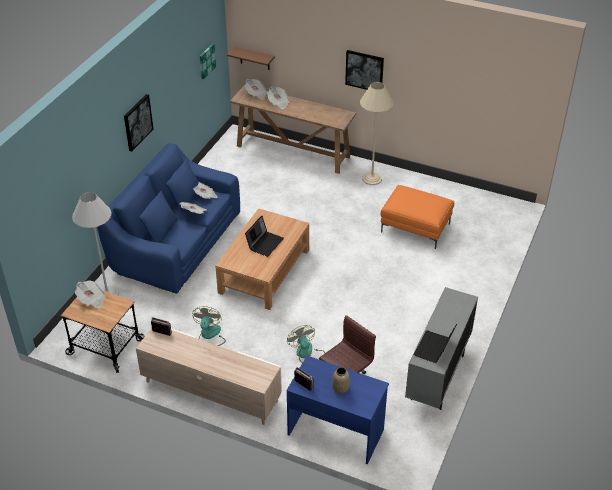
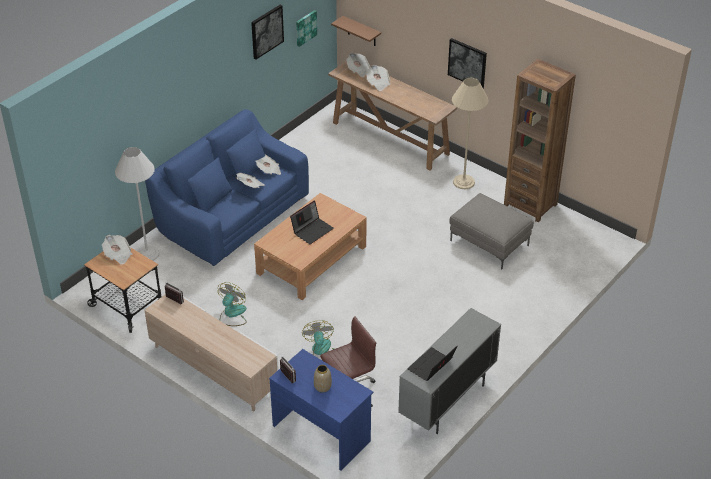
camera: 15 degrees right, 0 degrees up
(137, 122) = (208, 83): picture -> picture (266, 31)
(416, 227) = (490, 243): orange ottoman -> grey ottoman
(436, 189) = (530, 205): none -> brown bookcase

